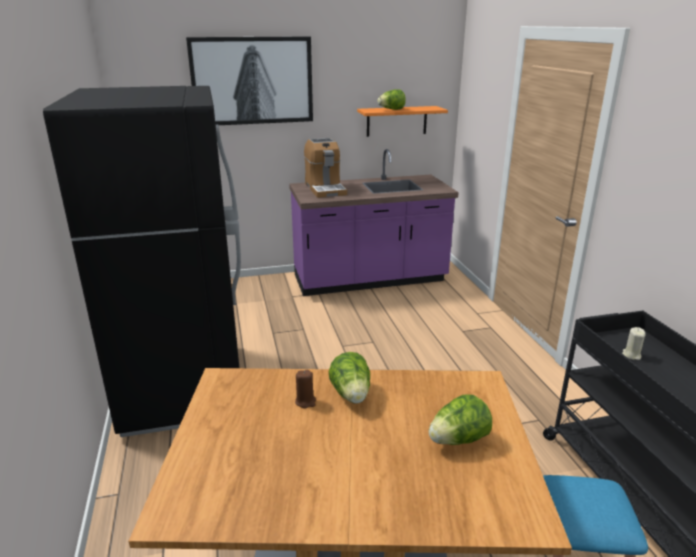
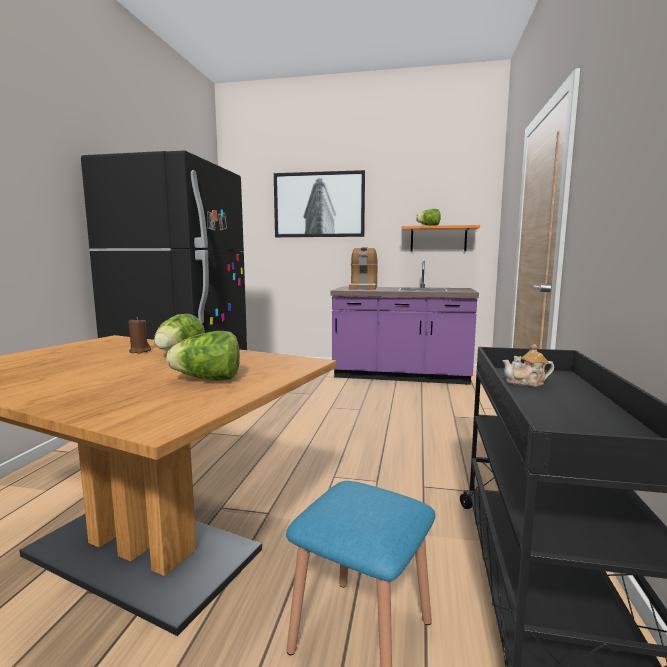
camera: 25 degrees right, 15 degrees down
(631, 355) = (526, 383): beige candle -> teapot

